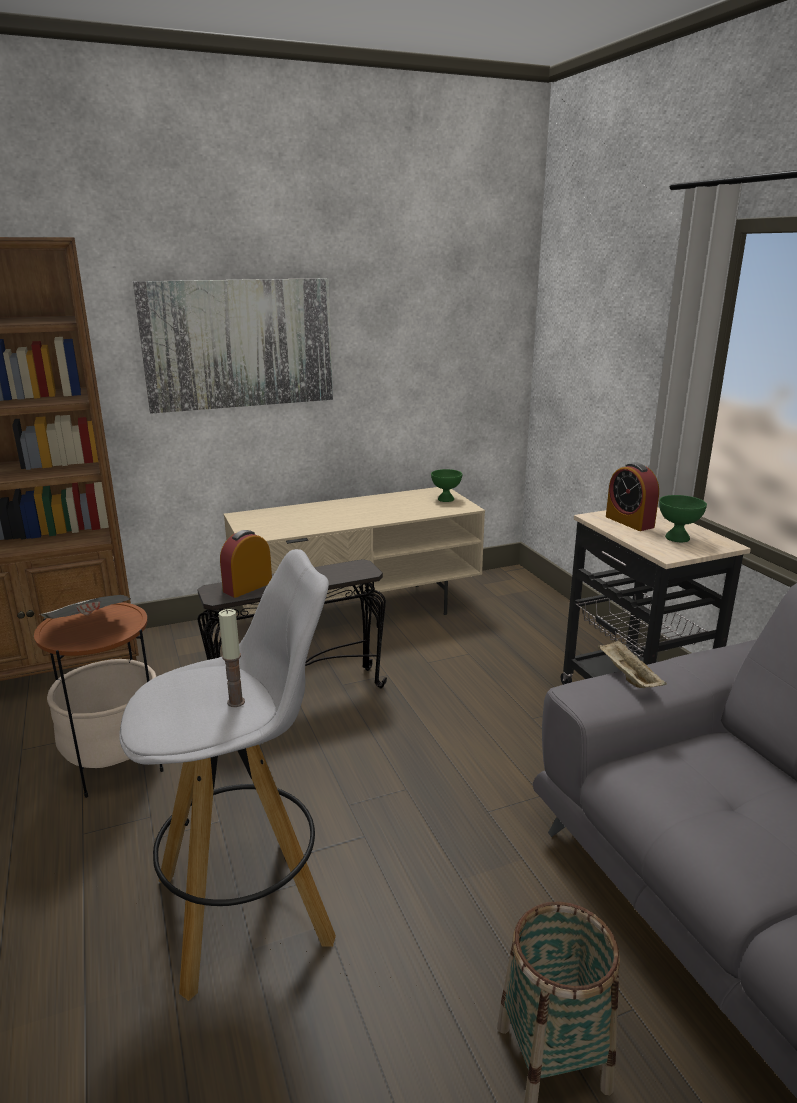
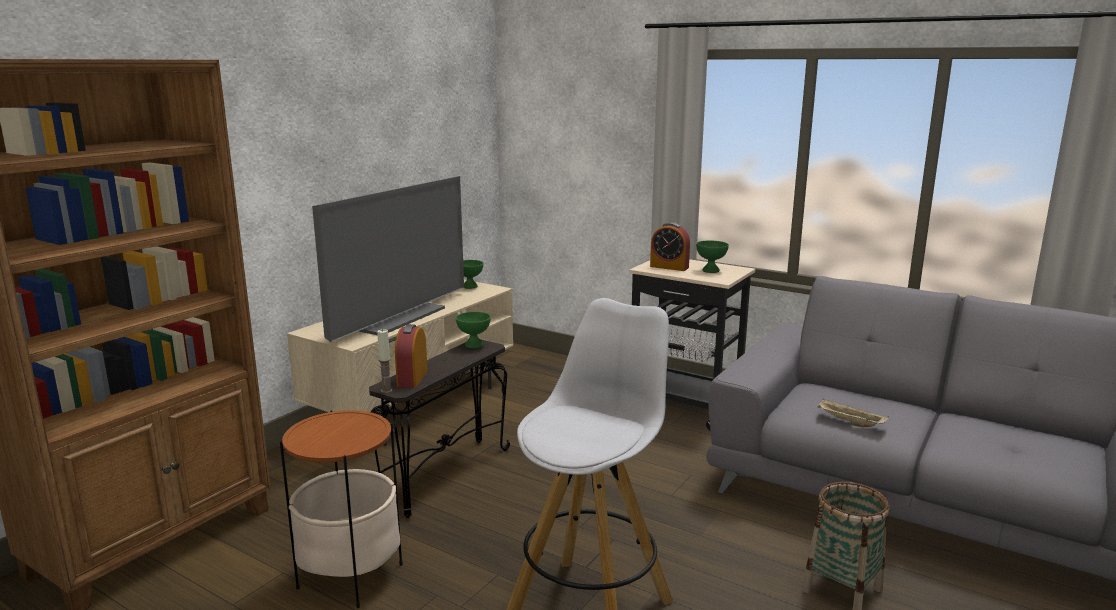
camera: 35 degrees left, 5 degrees down
(90, 628) = (342, 434): newspaper -> none
(236, 702) = (600, 422): candle -> candle (386, 390)
(239, 344) = (292, 160): picture -> none
(329, 518) = (396, 317): none -> television
(354, 566) = (474, 345): none -> green bowl
(627, 676) = (747, 361): beige tray -> beige tray (849, 422)

